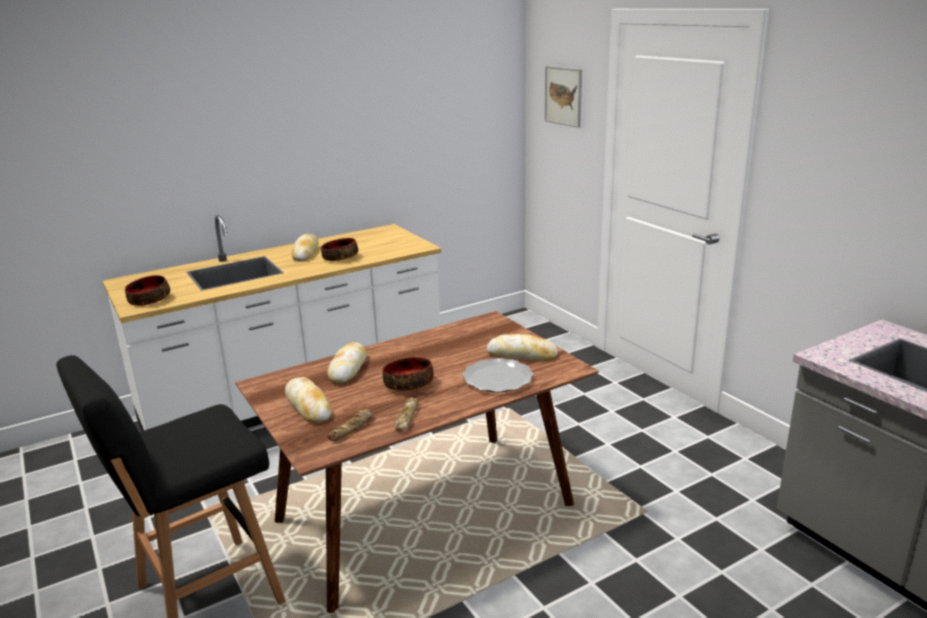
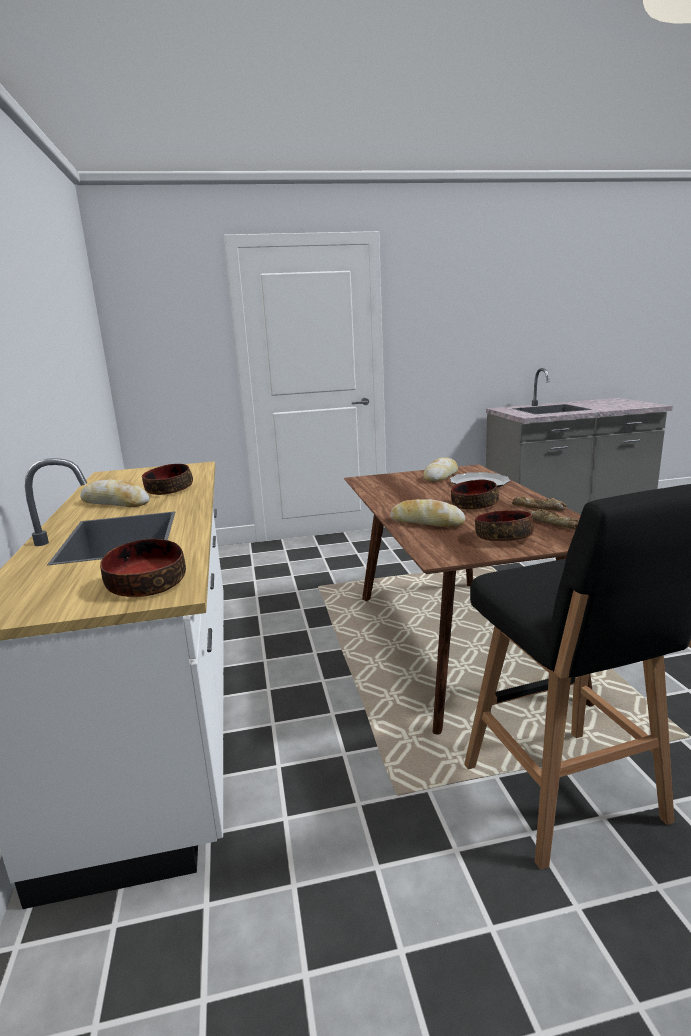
camera: 70 degrees left, 5 degrees down
(308, 406) = (504, 537): bread -> bowl
(563, 96) = (168, 322): picture -> none

